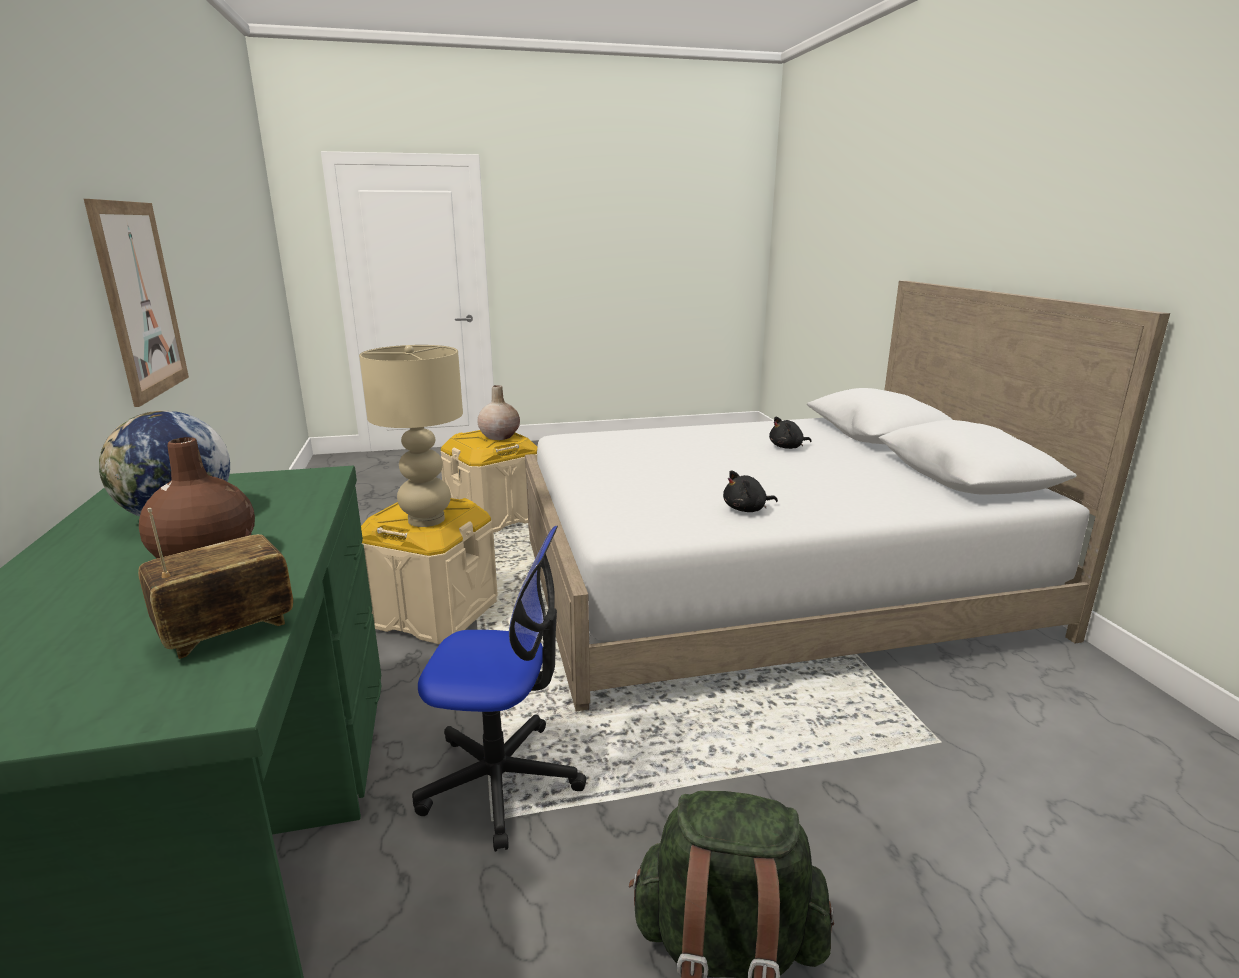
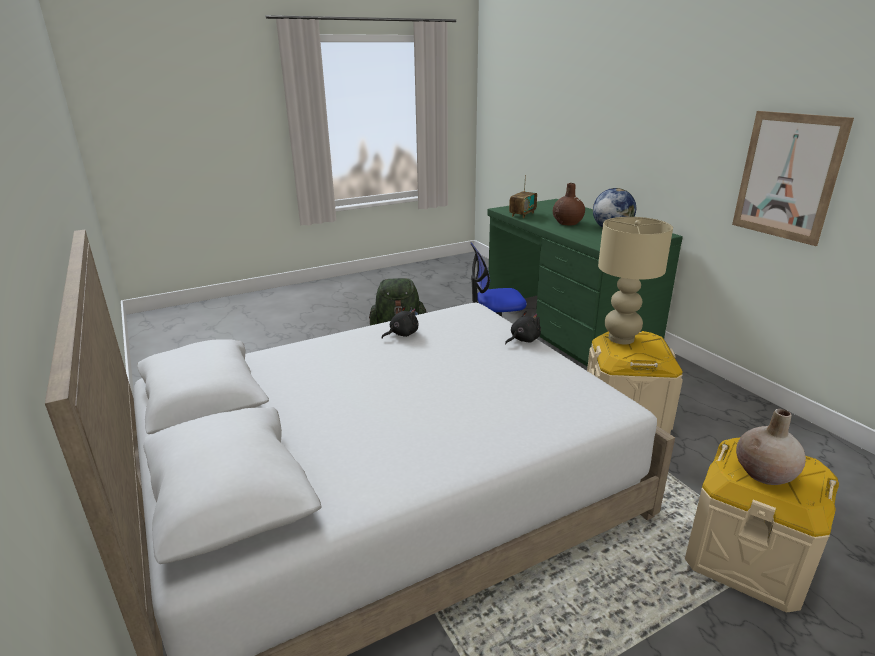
camera: 165 degrees right, 5 degrees up
(787, 447) = (364, 424): black plush toy -> black plush toy (523, 340)

